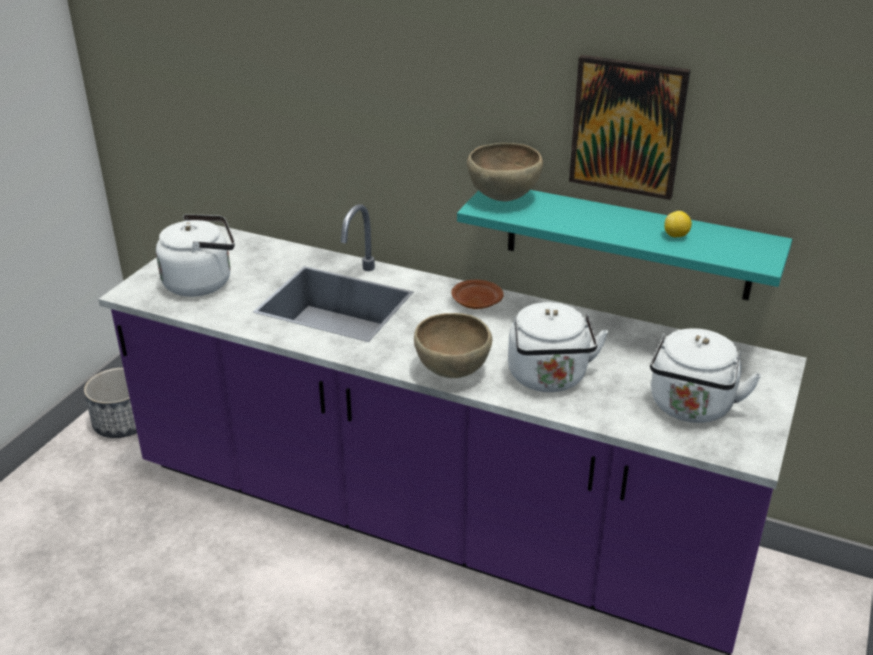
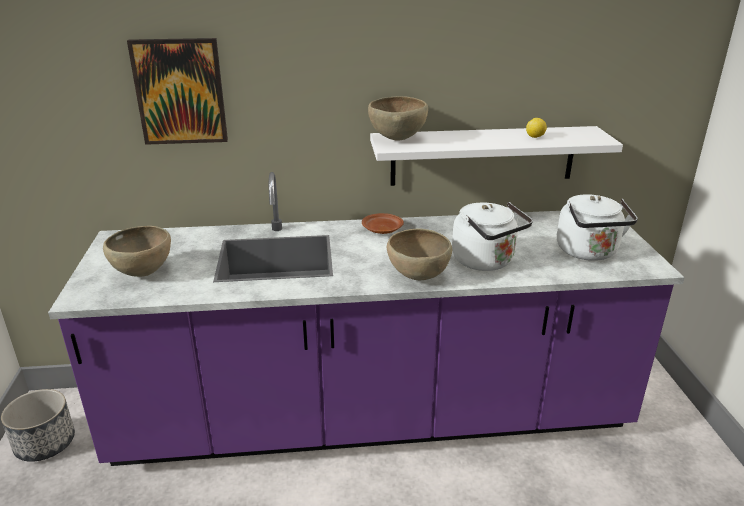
camera: 30 degrees left, 5 degrees down
(202, 282) = (143, 273): white kettle -> brown bowl
(627, 126) = (481, 65): picture -> picture (180, 91)
(627, 241) = (483, 155): turquoise shelf -> white shelf

